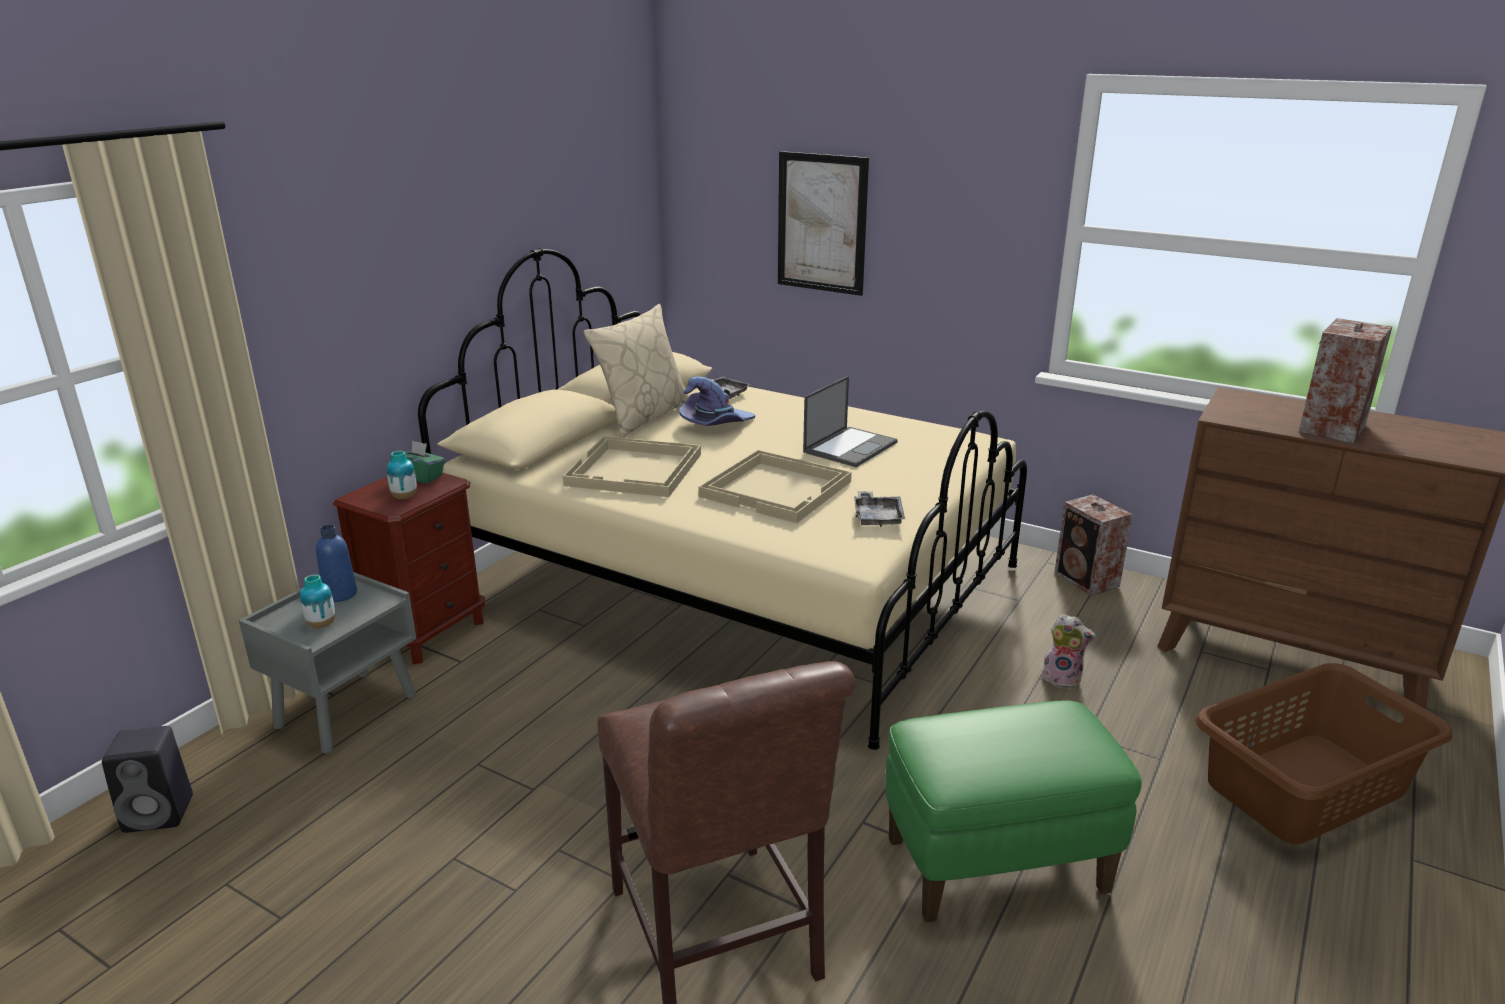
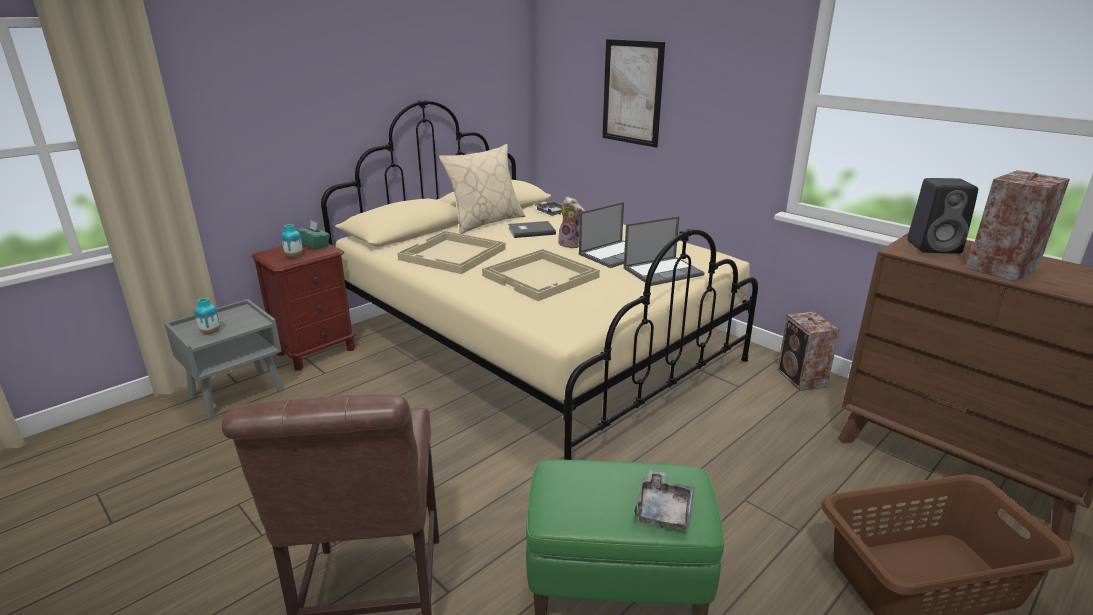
camera: 15 degrees right, 0 degrees up
(161, 813) = (93, 440): black speaker -> black speaker (935, 247)
(340, 594) = (236, 315): blue bottle -> none
(715, 424) = (530, 231): purple hat -> grey book
(877, 517) = (601, 304): grey tray -> grey tray (663, 509)
(924, 464) = (663, 271): none -> laptop
(1062, 678) = (745, 451): plush toy -> plush toy (571, 244)

